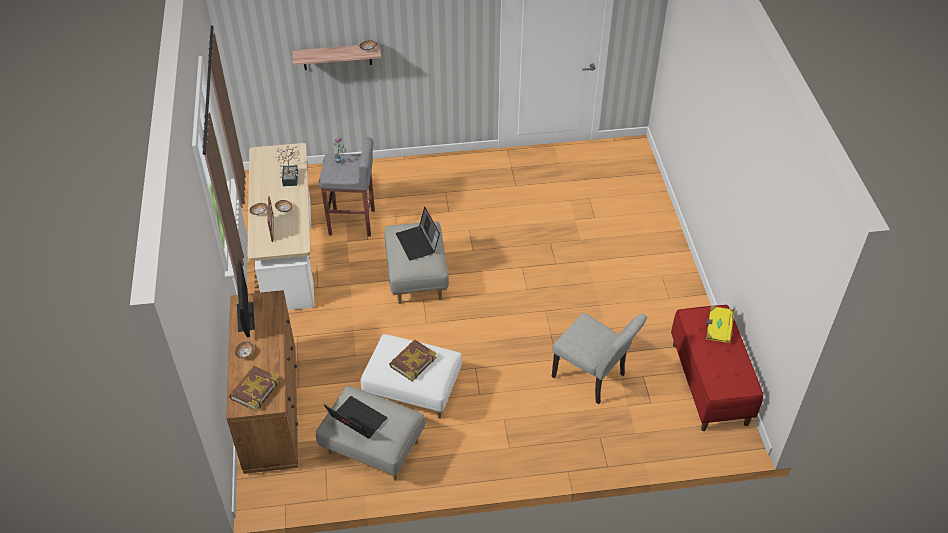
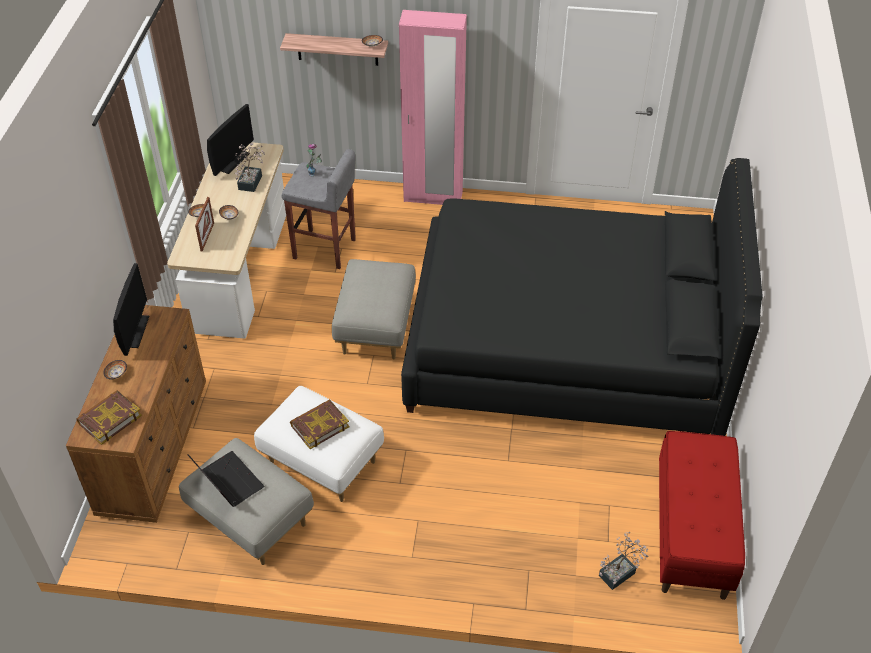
camera: 15 degrees right, 0 degrees up
(268, 163) = (232, 161): none -> monitor
(418, 243) = (379, 286): laptop -> none
(425, 164) = (433, 197): none -> pink wardrobe
(570, 262) = (566, 345): none -> black bed
(593, 378) = (545, 494): grey chair -> none
(667, 423) = (620, 572): none -> potted plant
(717, 329) = (712, 466): yellow book -> none

